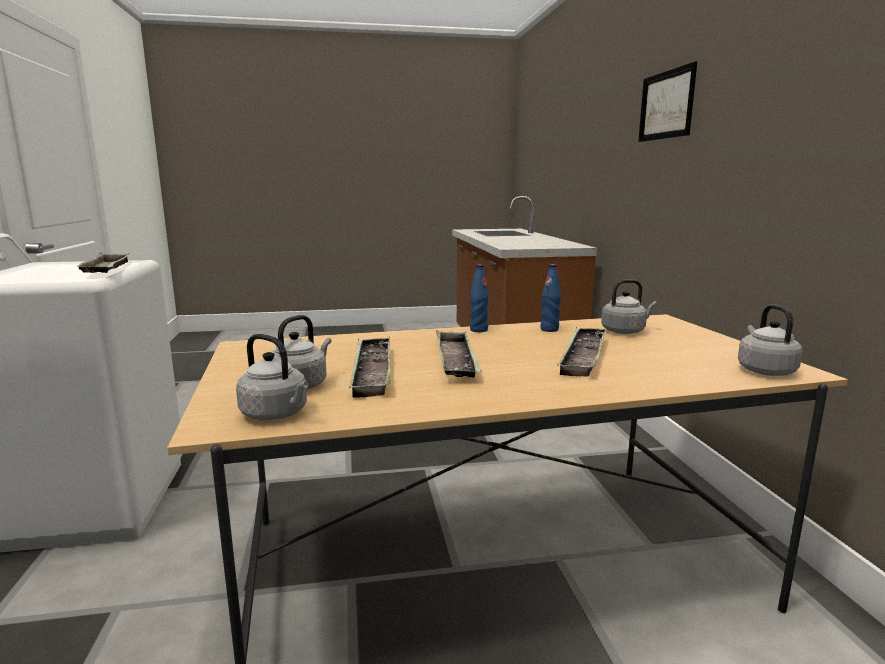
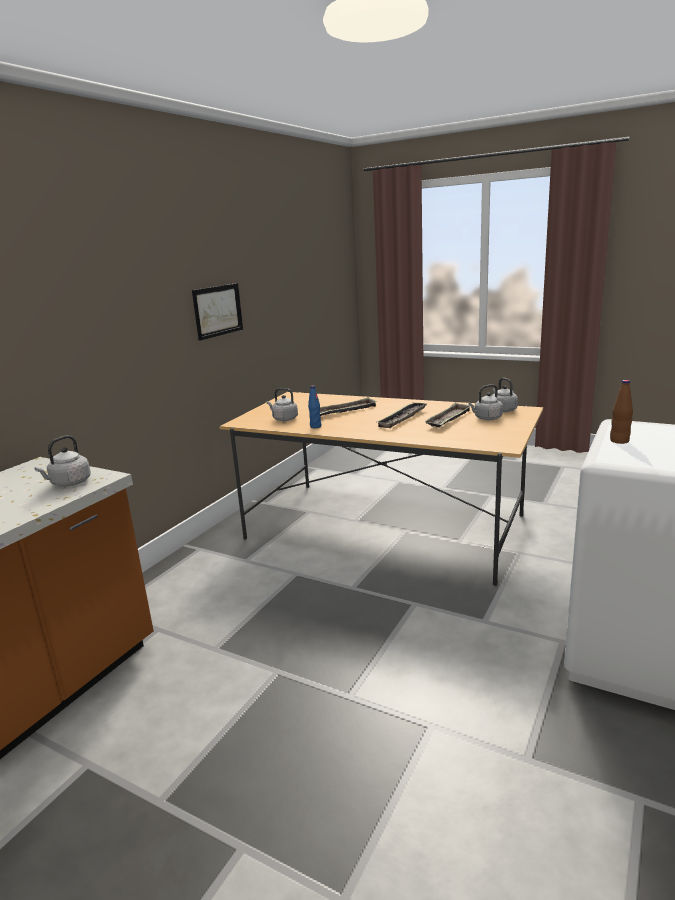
camera: 140 degrees left, 5 degrees up
(107, 269) = (619, 441): tray -> brown bottle
(478, 330) = (352, 433): blue bottle -> none
(666, 105) = (97, 283): picture -> picture (218, 310)
(764, 370) = (300, 397): grey kettle -> grey kettle (69, 483)

